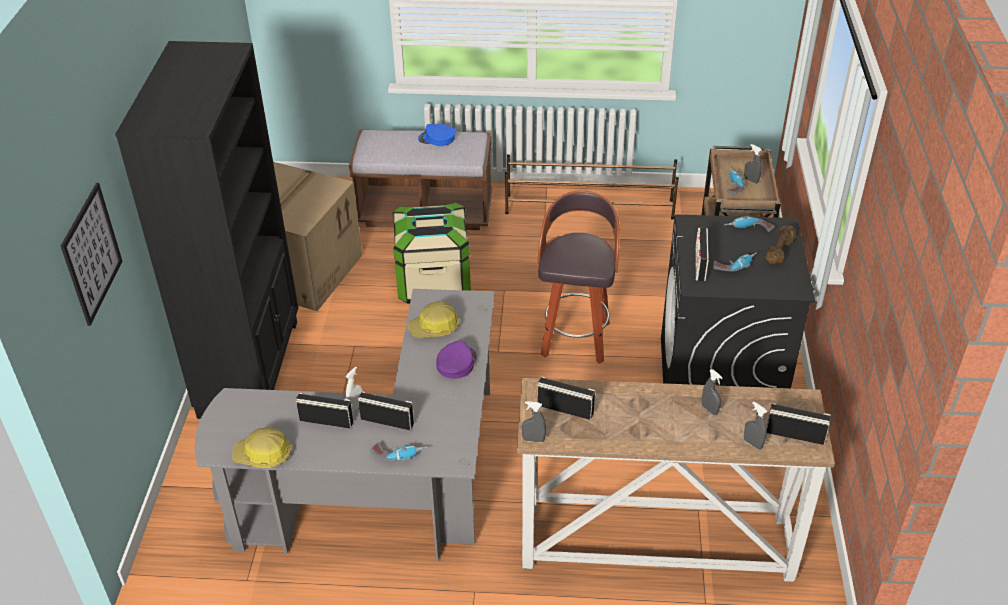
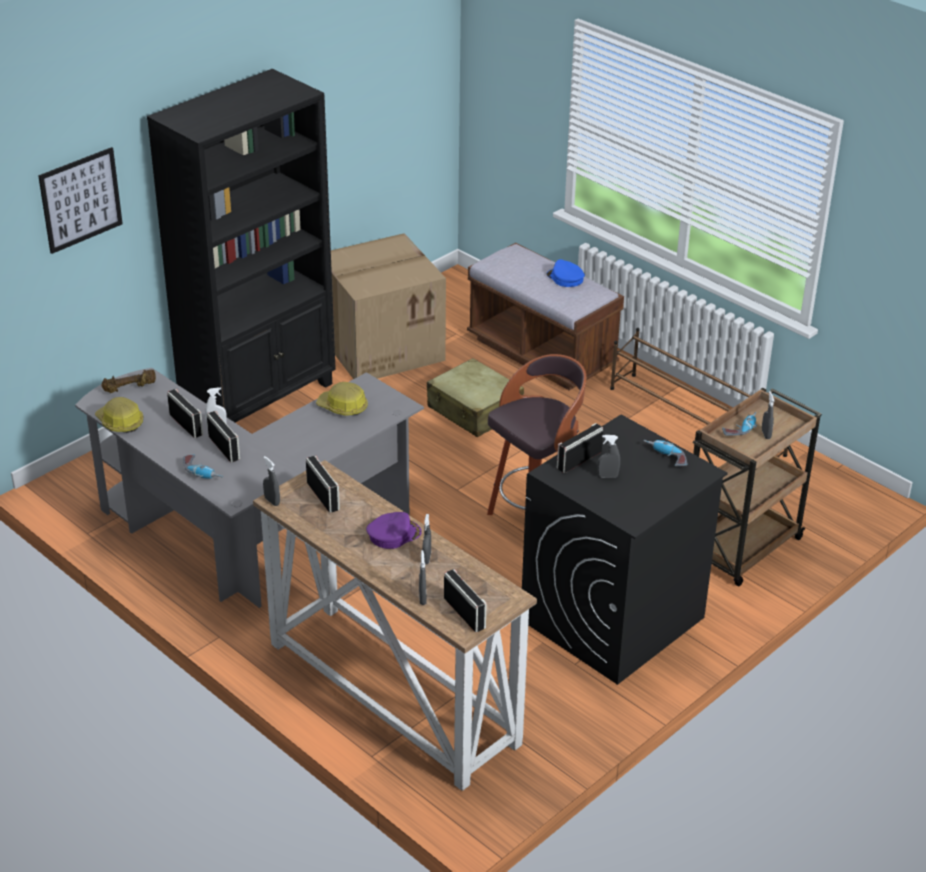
camera: 40 degrees right, 5 degrees down
(433, 282) = (475, 410): storage box -> beige suitcase
(456, 363) = (323, 438): purple cap -> purple cap (393, 534)
(734, 266) = (607, 476): power drill -> grey spray bottle
(780, 251) = (666, 487): brown dumbbell -> brown dumbbell (130, 388)

